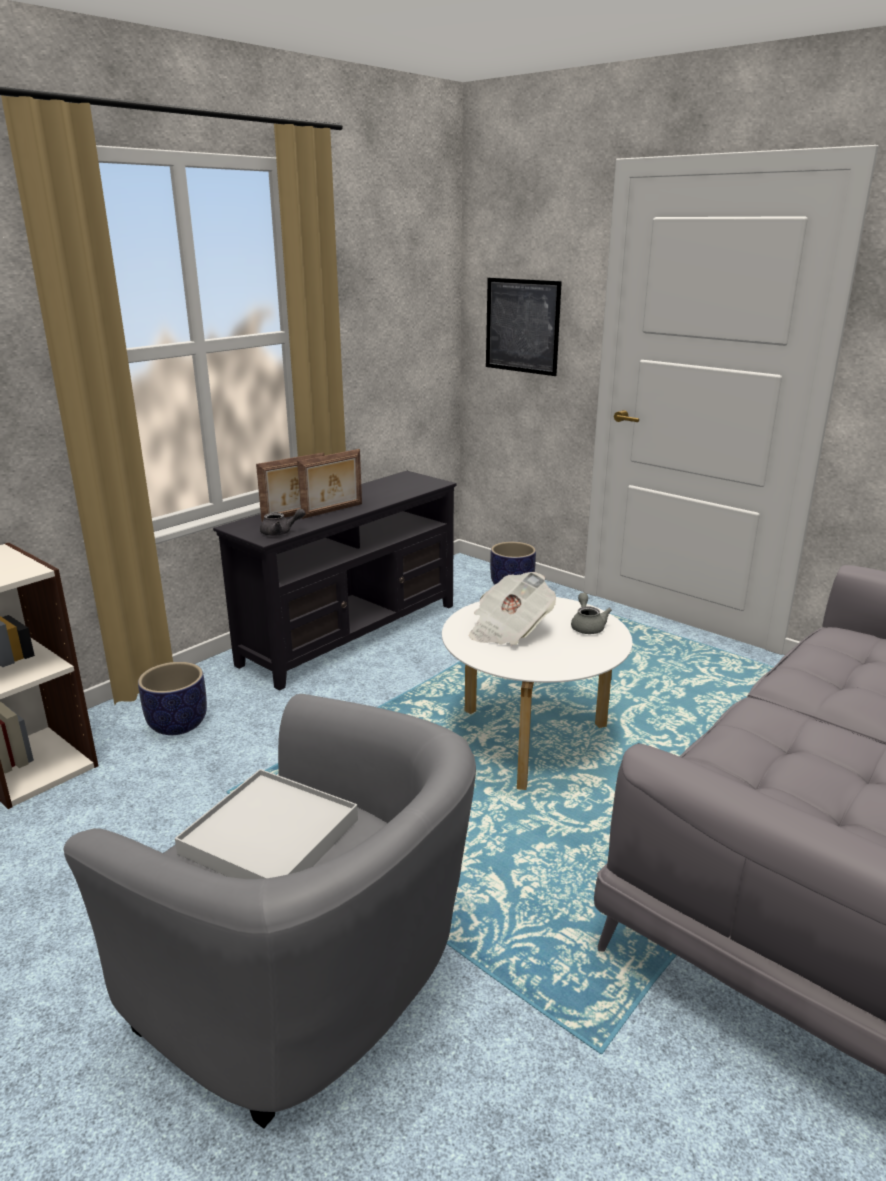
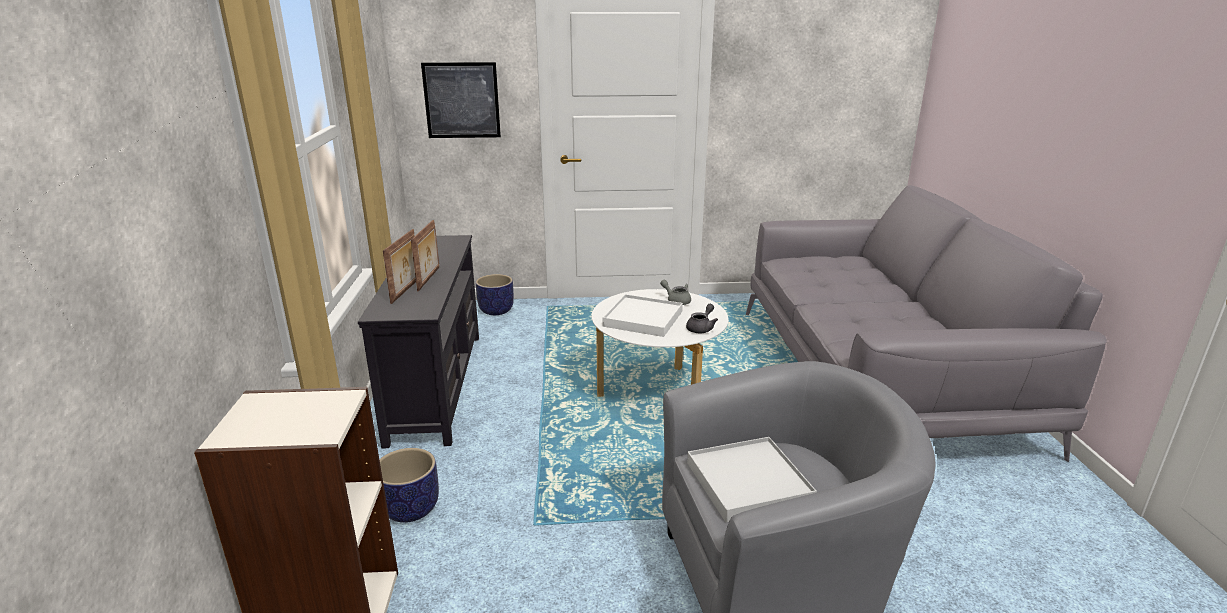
camera: 45 degrees left, 0 degrees up
(280, 532) = (427, 305): grey teapot -> grey teapot (701, 328)
(508, 630) = (643, 319): newspaper -> white tray

